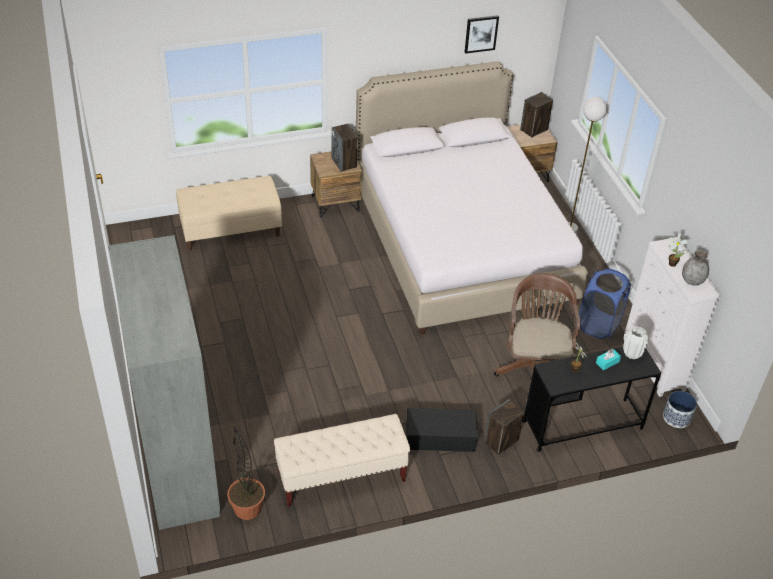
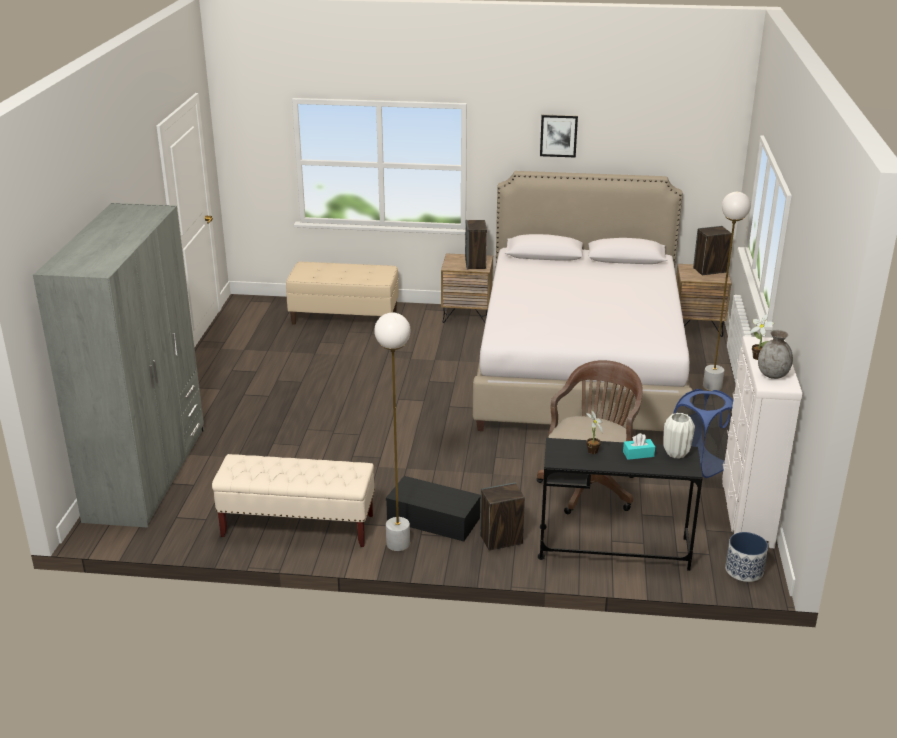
camera: 25 degrees right, 15 degrees down
(247, 508) = (180, 528): potted plant -> none
(428, 469) = (398, 544): none -> white floor lamp
(481, 33) = (645, 139): picture -> picture (558, 135)

